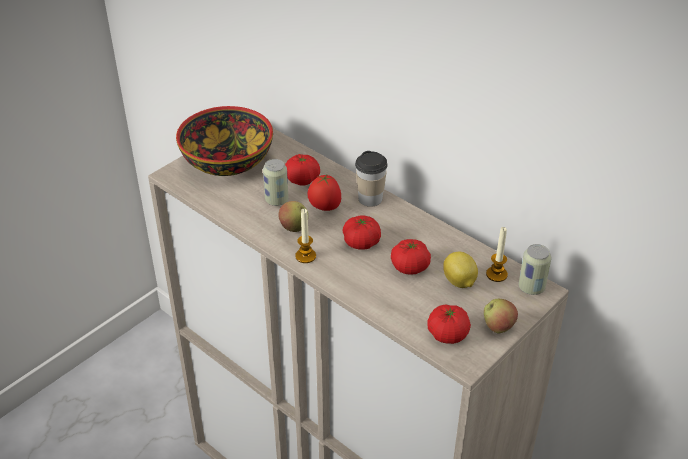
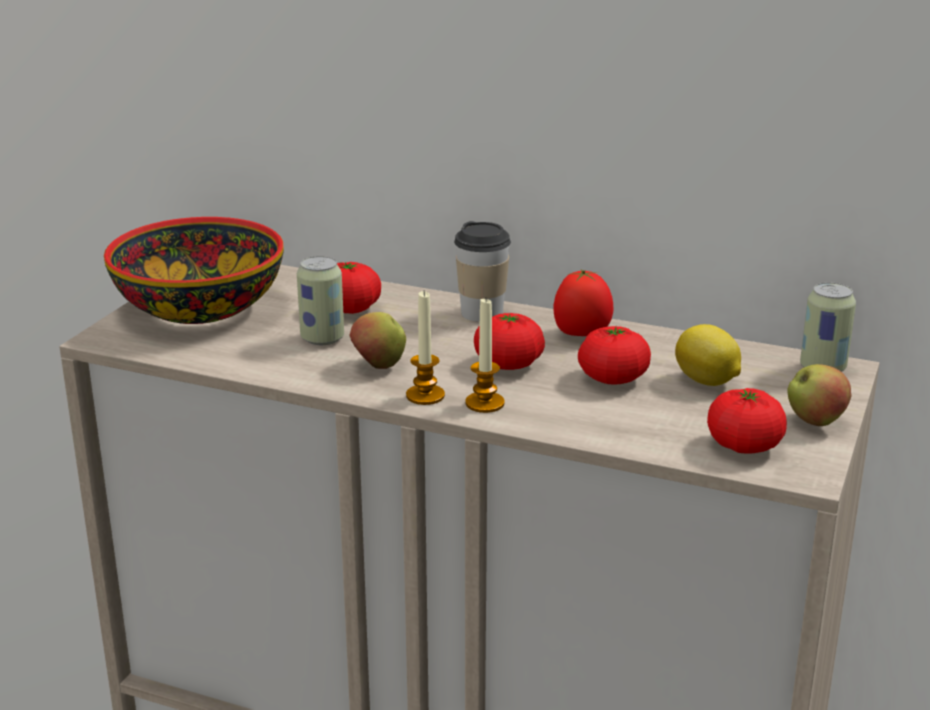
camera: 20 degrees left, 15 degrees down
(324, 207) = (413, 334): tomato -> tomato (582, 334)
(496, 274) = (756, 363): candle -> candle (484, 403)

